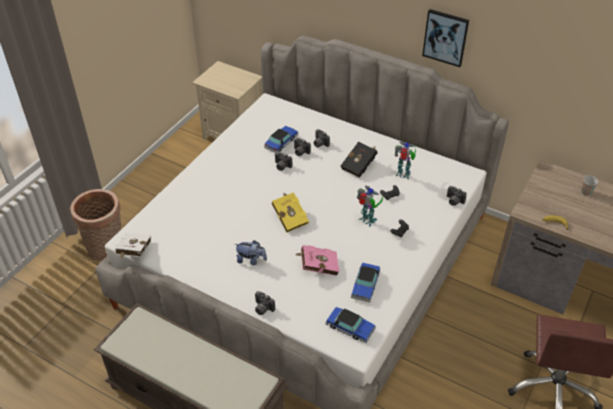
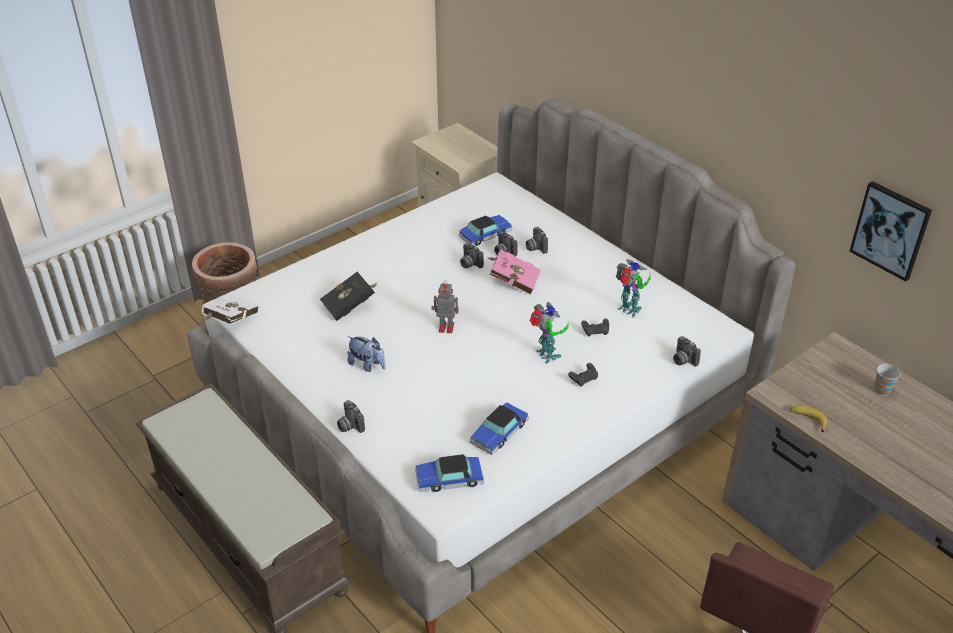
camera: 20 degrees right, 5 degrees down
(290, 218) = (445, 327): yellow book -> toy robot
(317, 267) = (448, 394): pink book -> pink book (512, 281)
(350, 328) = (449, 479): toy car -> toy car turned 120 degrees clockwise
(360, 166) = (574, 286): black book -> black book (350, 306)
(445, 37) = (723, 124): picture -> picture (890, 230)

